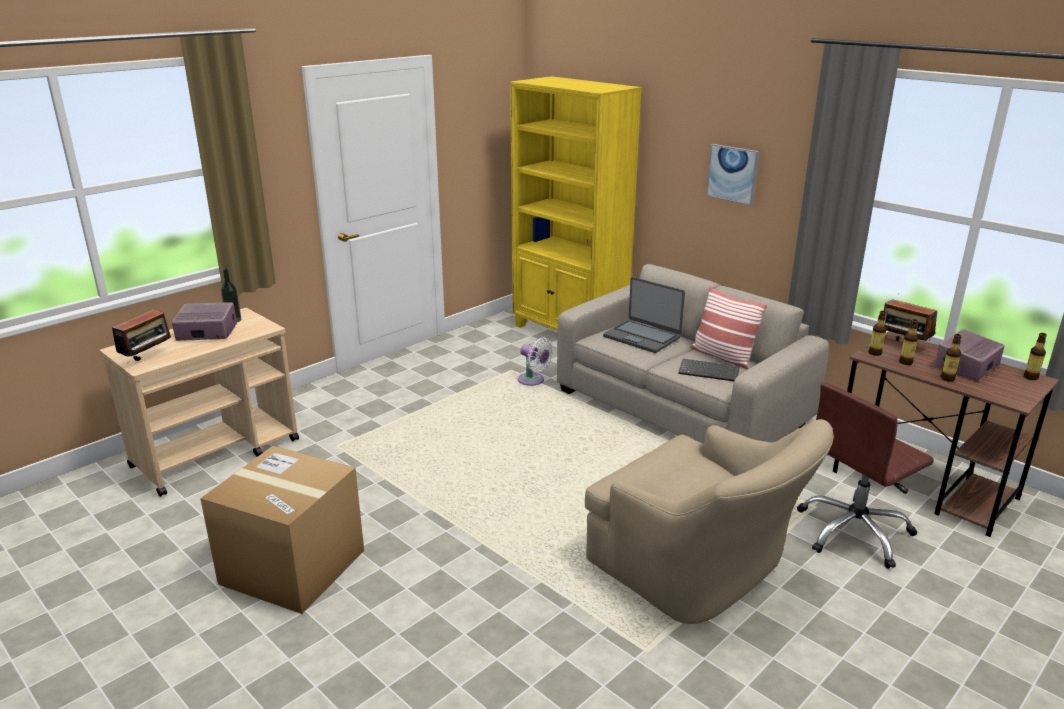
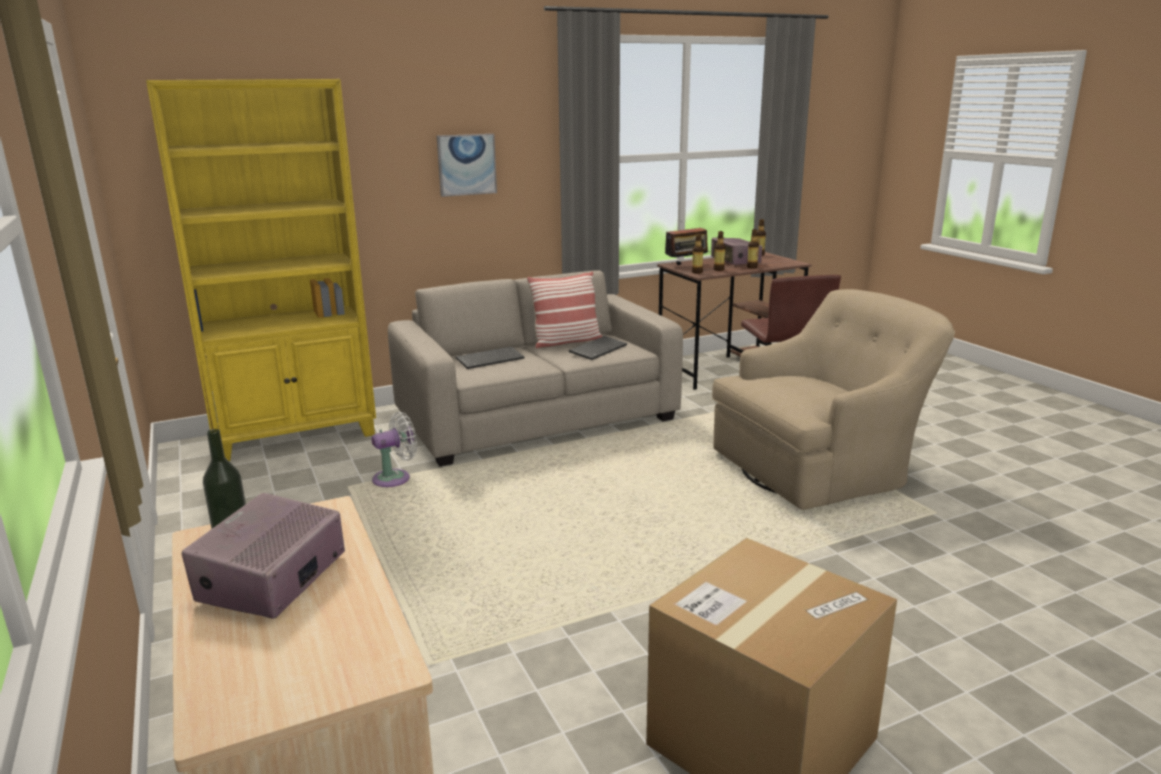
camera: 70 degrees left, 5 degrees down
(148, 358) = (340, 660): radio -> none
(642, 337) = (490, 359): laptop -> keyboard

